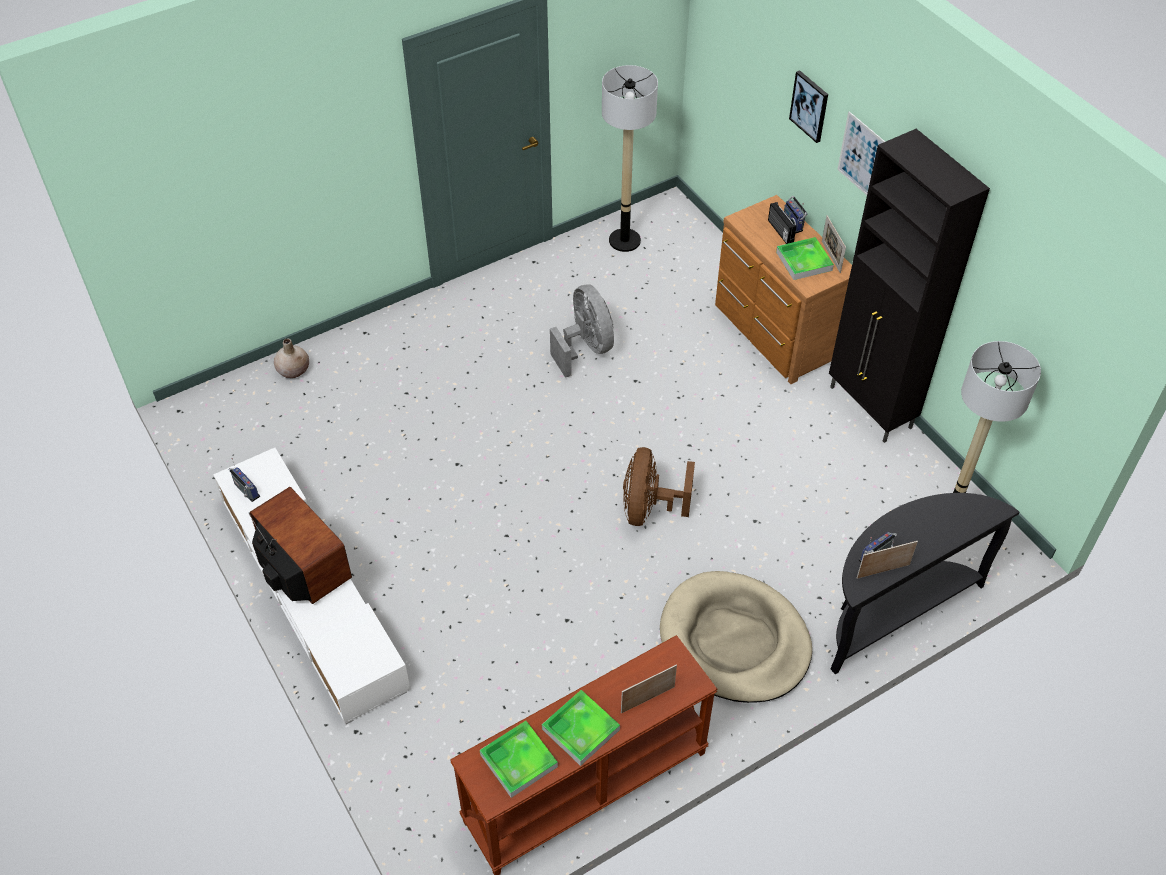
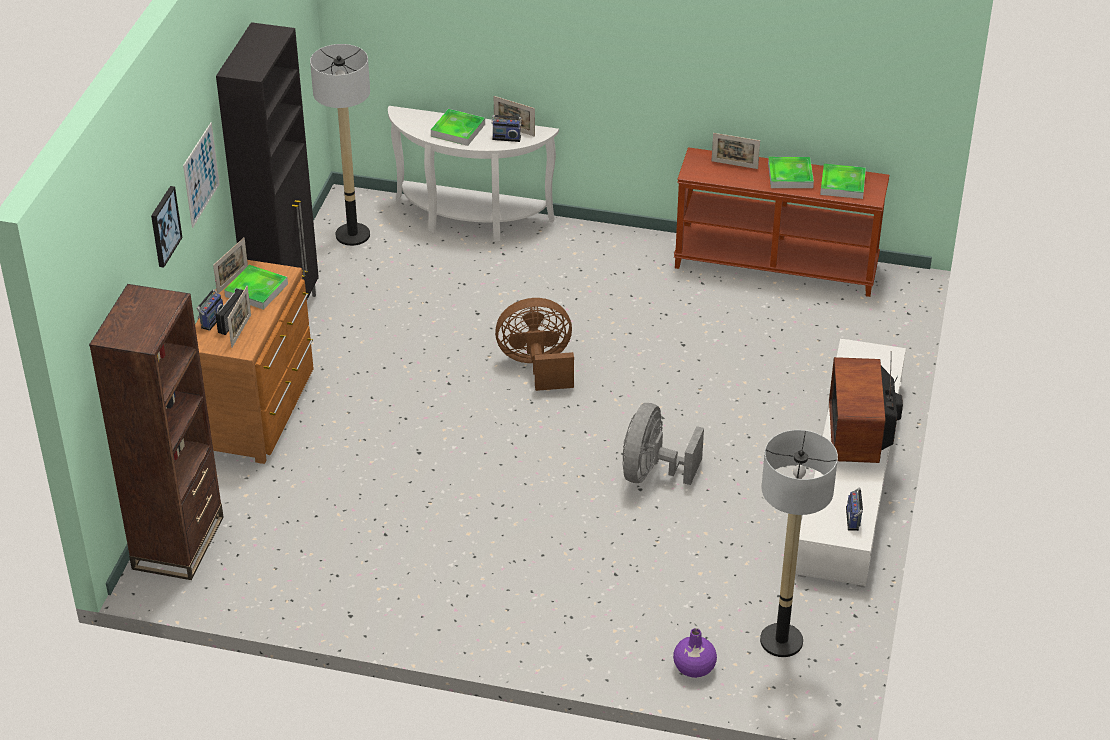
camera: 135 degrees left, 10 degrees down
(294, 370) = (693, 668): beige vase -> purple vase
(585, 348) = (419, 505): grey fan -> grey fan (652, 473)
(625, 240) = (243, 574): floor lamp -> floor lamp (781, 640)
(649, 508) = (537, 366): brown fan -> brown fan turned 150 degrees counterclockwise
(686, 231) = (178, 543): none -> brown bookcase
(734, 641) = (589, 268): beige dog bed -> none
(763, 229) = (241, 331): none -> picture frame
(893, 610) = (469, 221): black console table -> white console table
(924, 530) = (458, 130): none -> tray

